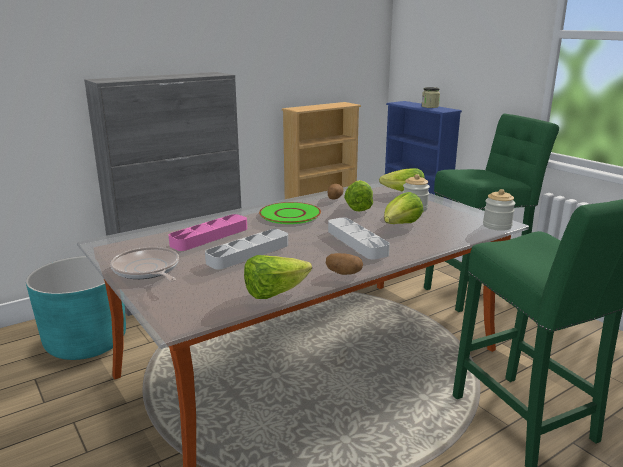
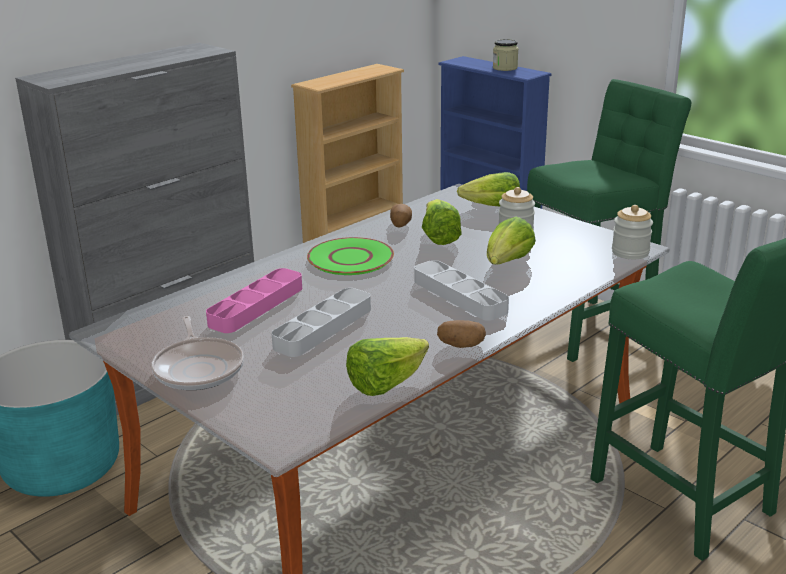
camera: 10 degrees left, 5 degrees up
(147, 270) = (199, 368): frying pan -> frying pan turned 150 degrees counterclockwise

